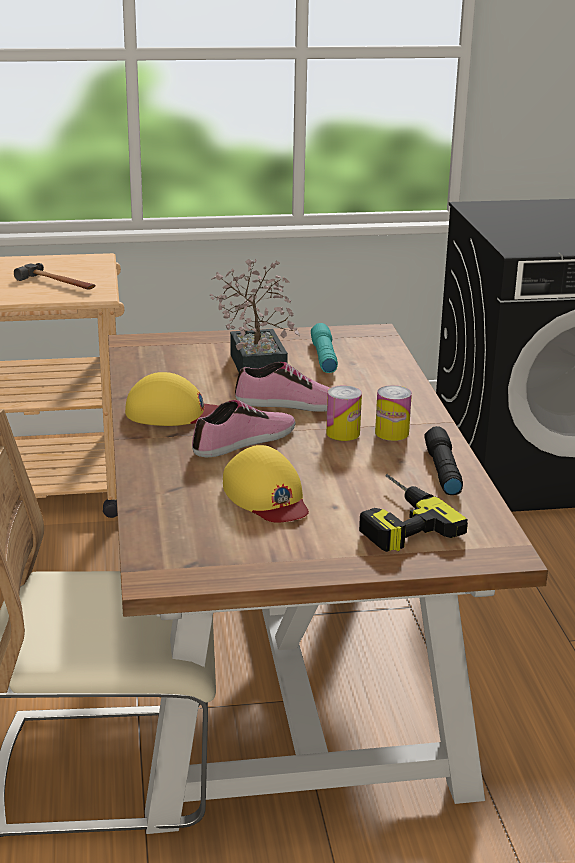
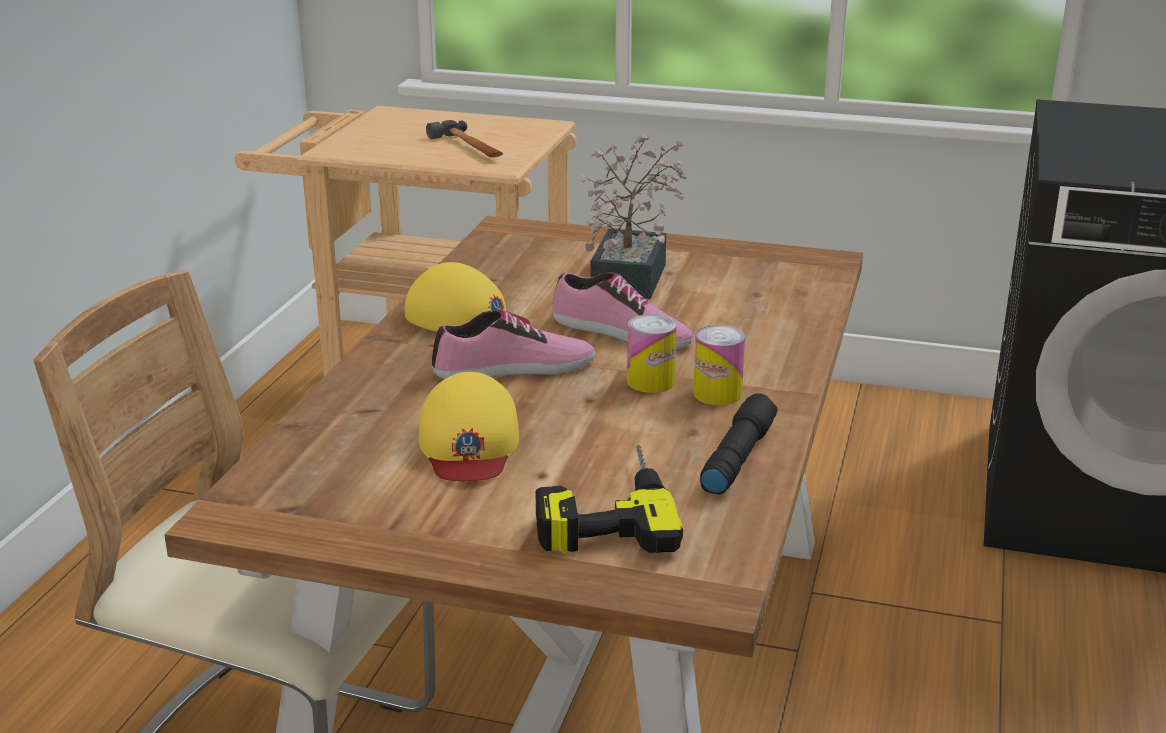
camera: 25 degrees right, 0 degrees up
(323, 357) = (724, 280): turquoise flashlight -> none

